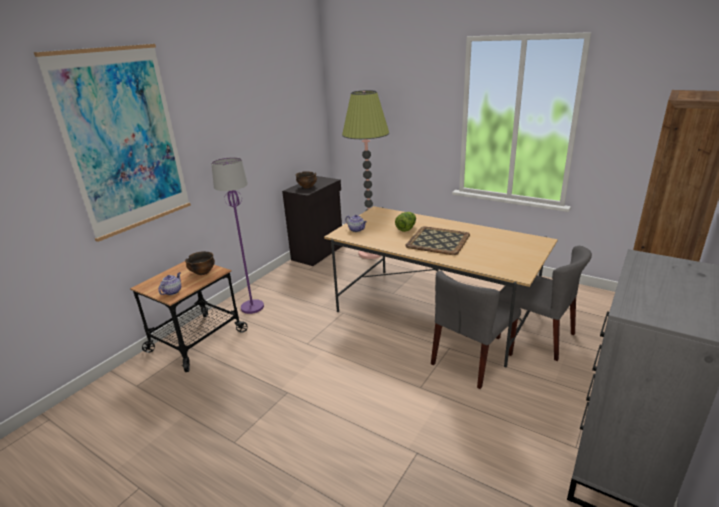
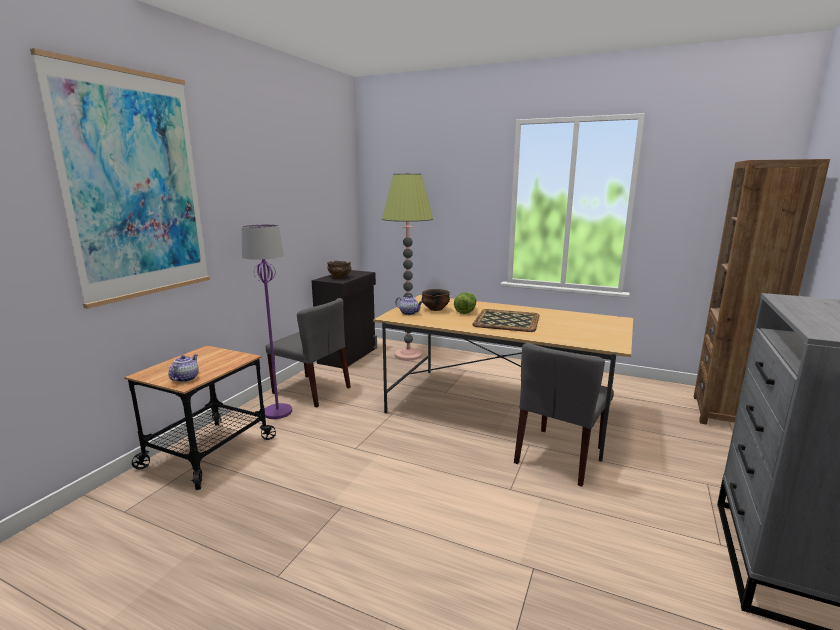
camera: 10 degrees left, 10 degrees down
(203, 272) = (224, 359): bowl -> bowl (435, 309)
(536, 336) = (620, 428): grey chair -> grey chair (312, 390)

